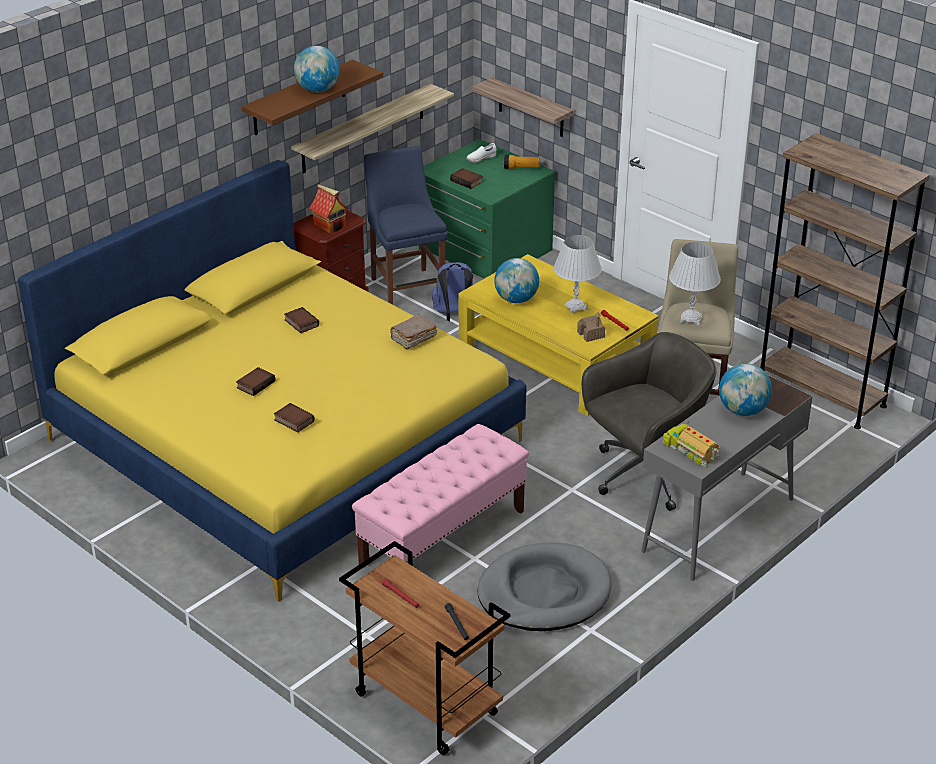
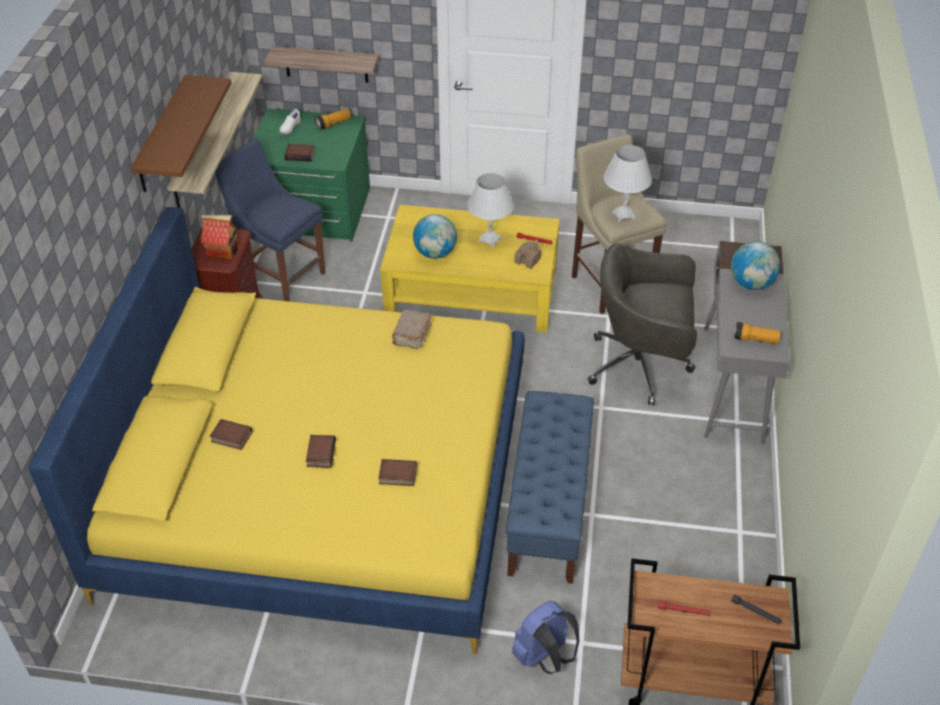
camera: 35 degrees left, 10 degrees up
(300, 323) = (294, 366): book -> book (230, 437)
(318, 90) = (189, 121): globe -> none
(443, 537) = (548, 508): pink bench -> blue bench
(455, 316) = (350, 285): blue backpack -> blue backpack (544, 657)
(544, 592) = (674, 516): grey dog bed -> none
(645, 475) = (641, 366): grey office chair -> grey office chair turned 105 degrees counterclockwise
(691, 451) = (755, 339): toy truck -> flashlight
(821, 393) = (689, 231): brown bookcase -> none

